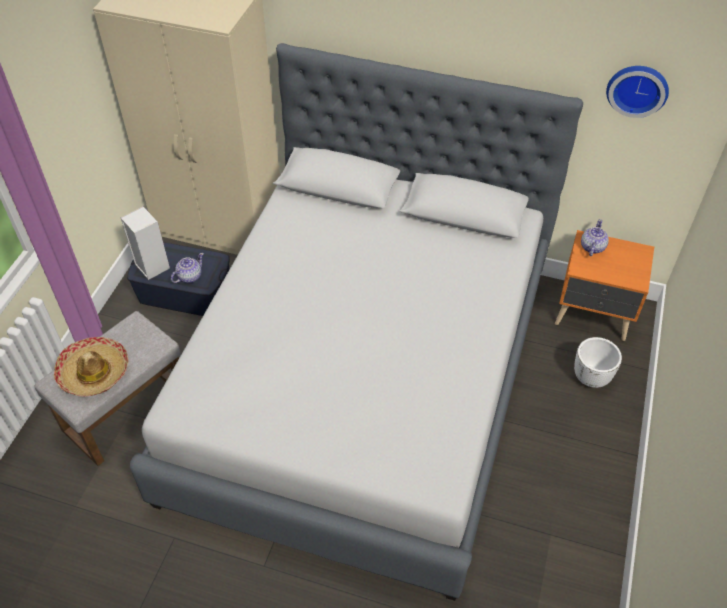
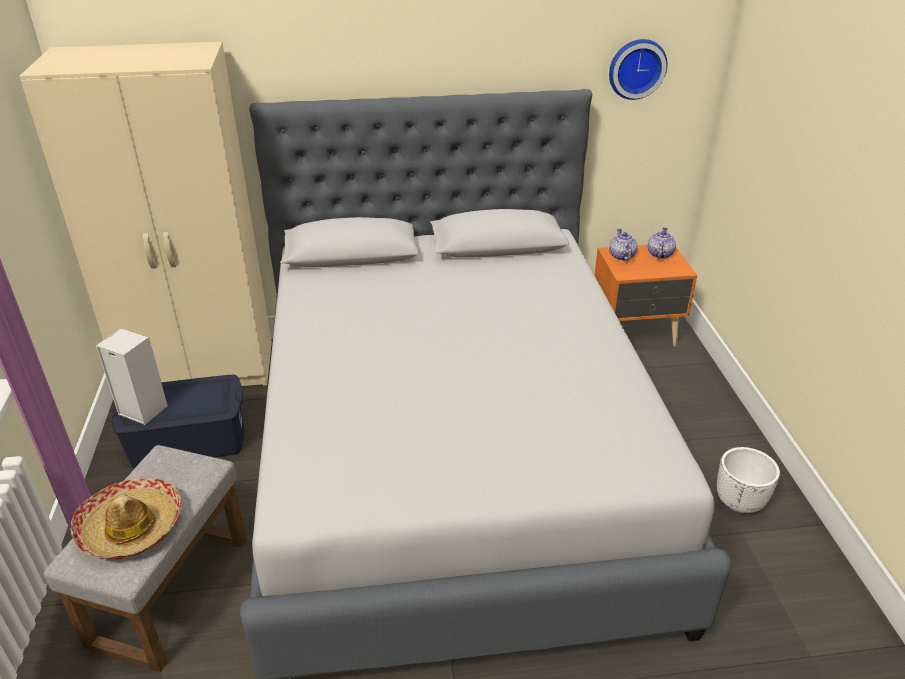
camera: 25 degrees left, 15 degrees down
(189, 276) = (197, 407): teapot -> teapot (659, 254)
(591, 378) = (671, 384): white planter -> white planter (739, 503)

